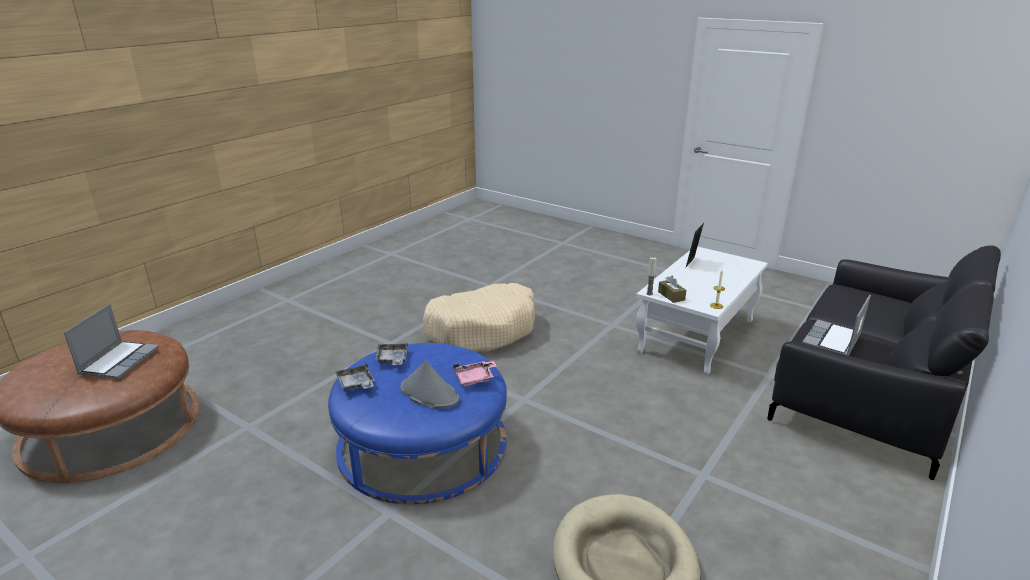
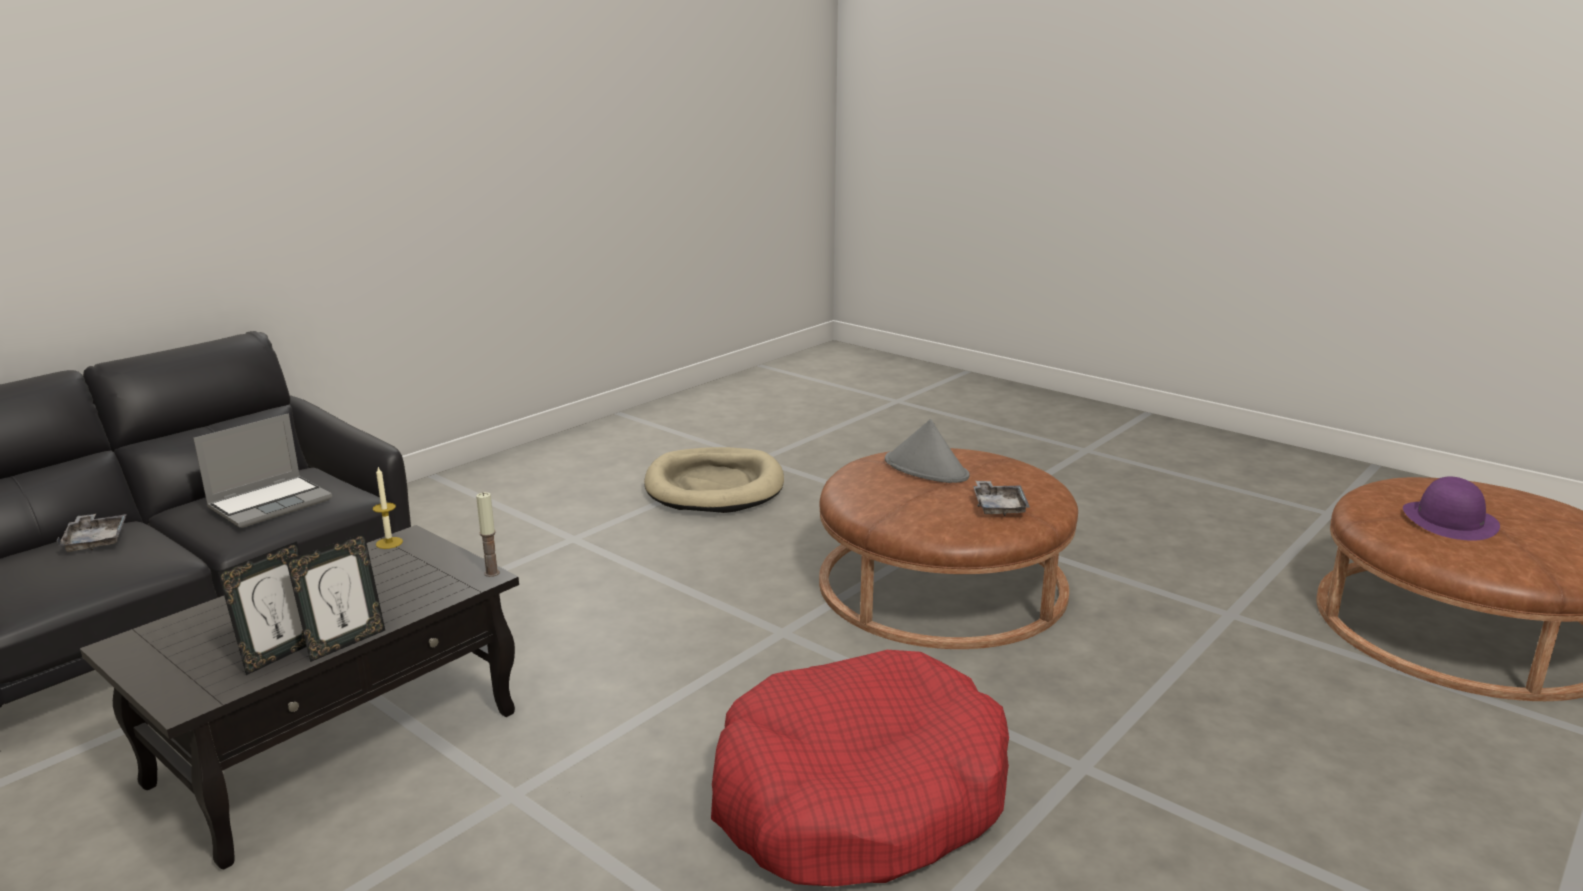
camera: 175 degrees left, 5 degrees down
(119, 361) = (1450, 520): laptop -> purple hat
(356, 384) = (1034, 481): grey tray -> grey tray (96, 540)
(422, 442) = (942, 583): blue ottoman -> brown ottoman
(475, 378) = (864, 481): pink tray -> none
(482, 329) = (858, 798): beige dog bed -> red dog bed
(671, 296) = (452, 566): brown tissue box -> none
(674, 267) = (345, 643): none -> picture frame
(696, 336) = (339, 746): white coffee table -> black coffee table

